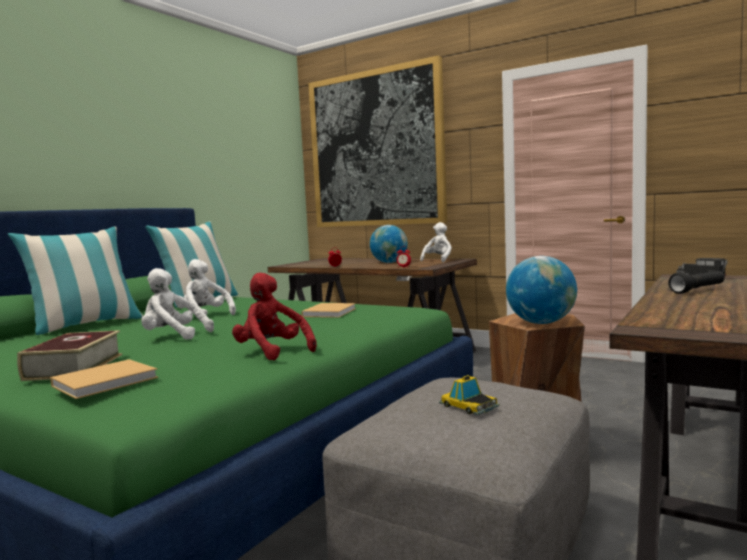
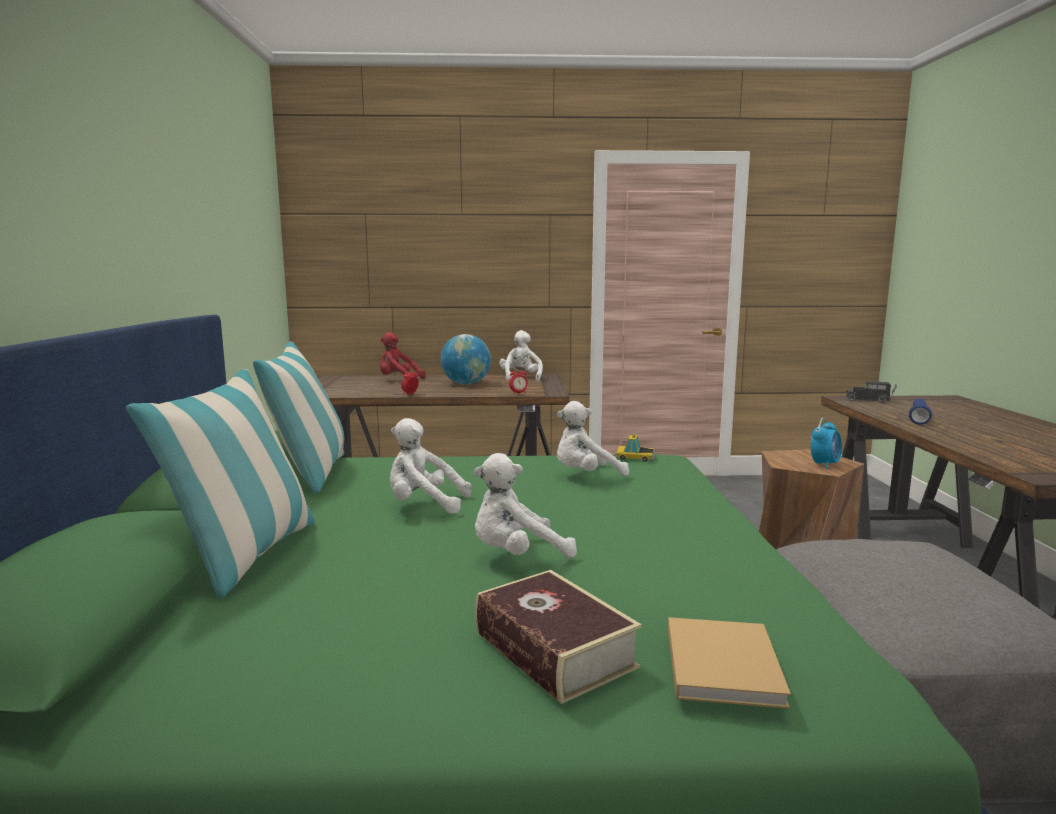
camera: 35 degrees left, 5 degrees up
(272, 352) = (721, 556): red plush toy -> red plush toy (398, 380)
(330, 312) = (586, 475): beige book -> white plush toy
(376, 149) = (414, 226): picture -> none
(469, 406) = (937, 577): toy car -> toy car (635, 457)
(541, 323) = (824, 464): globe -> alarm clock
(698, 290) = (918, 418): black flashlight -> blue flashlight

